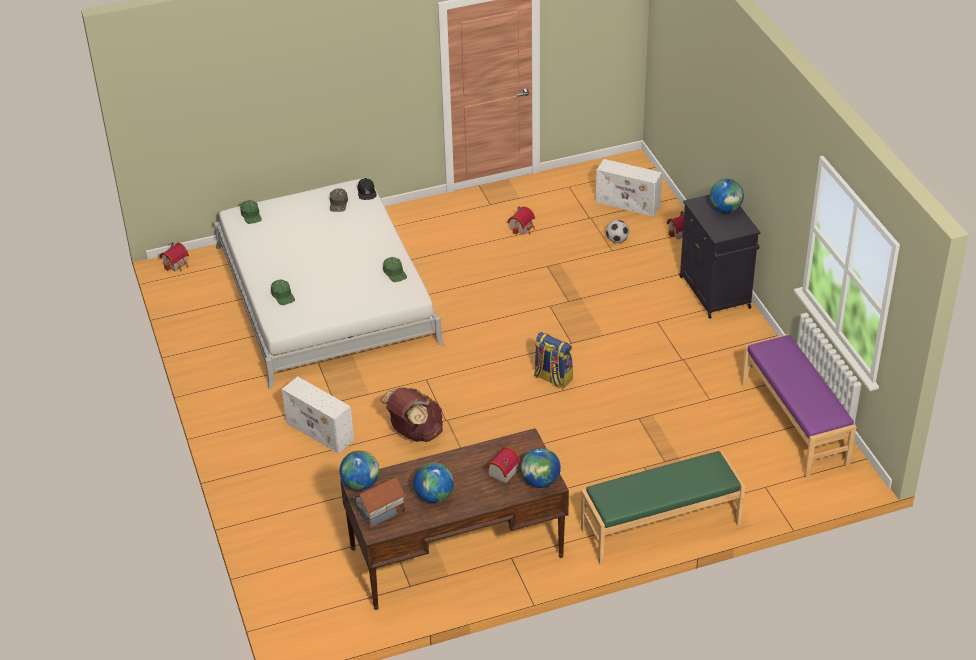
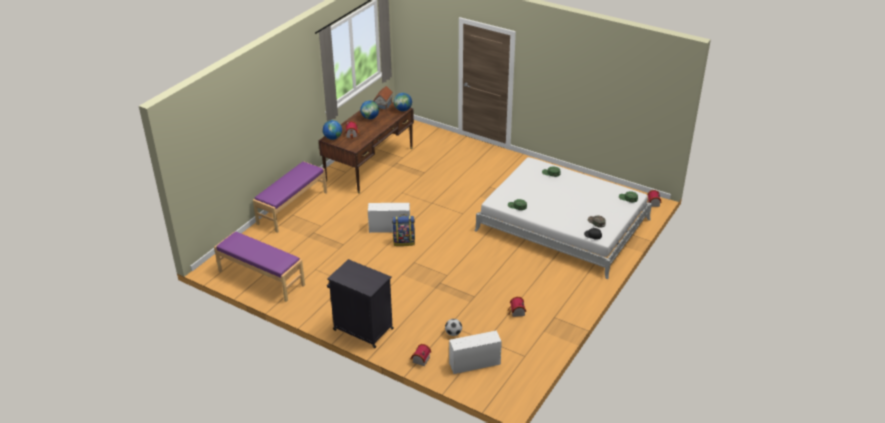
camera: 140 degrees right, 5 degrees down
(320, 432) = (478, 175): white storage box -> white storage box (389, 228)
(415, 433) = (439, 192): brown backpack -> none
(661, 527) = (292, 208): green bench -> purple bench
(725, 209) = (360, 282): globe -> none

